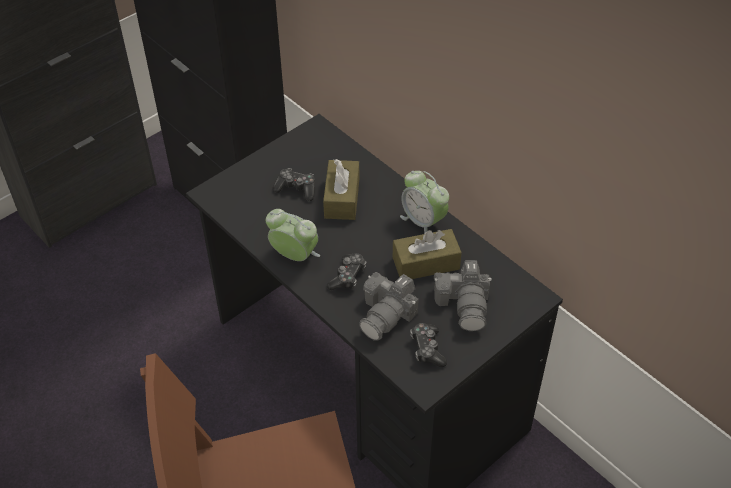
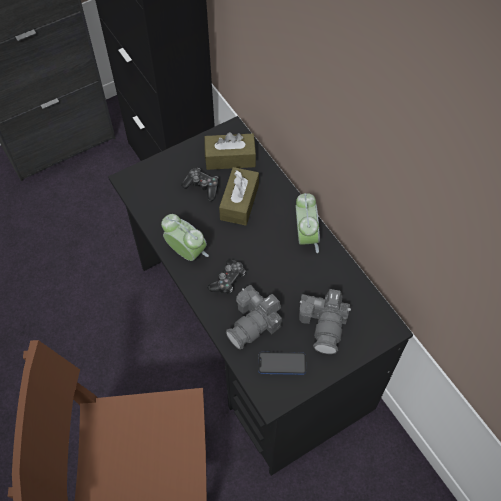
camera: 10 degrees right, 10 degrees up
(423, 221) = (305, 237): alarm clock -> alarm clock turned 150 degrees counterclockwise
(426, 263) = (298, 278): brown tissue box -> brown tissue box (230, 158)
(427, 349) = (282, 363): game controller -> phone

